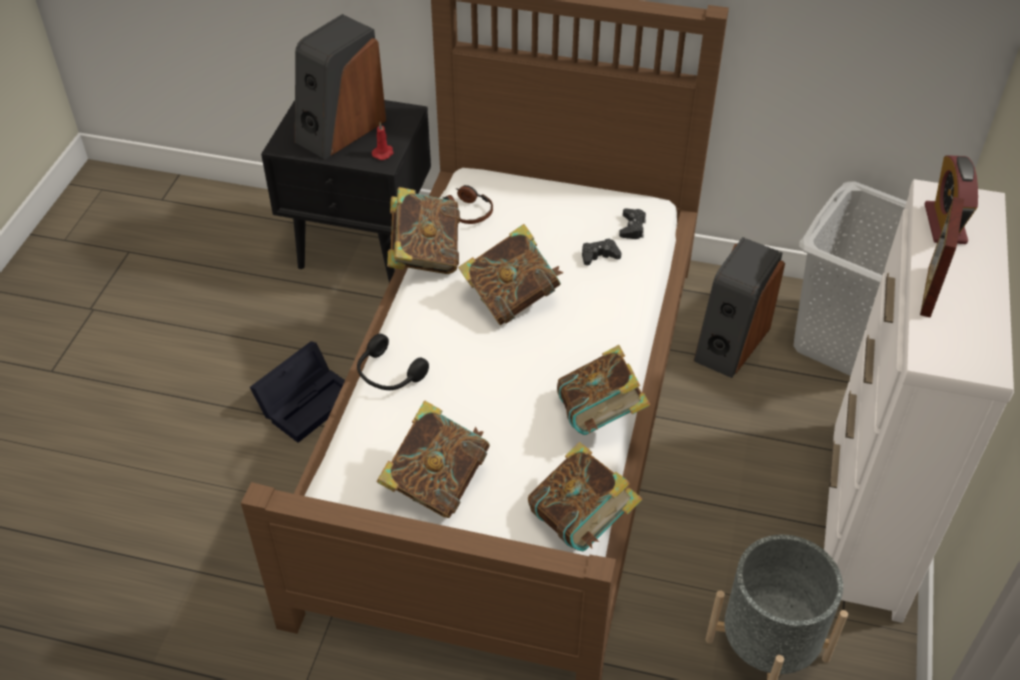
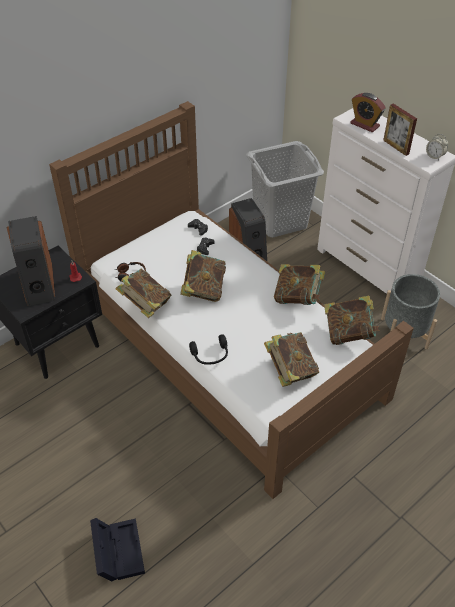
camera: 55 degrees left, 0 degrees up
(308, 400) = (142, 418): black storage box -> black storage box (118, 550)
(970, 356) = (434, 156): none -> alarm clock

